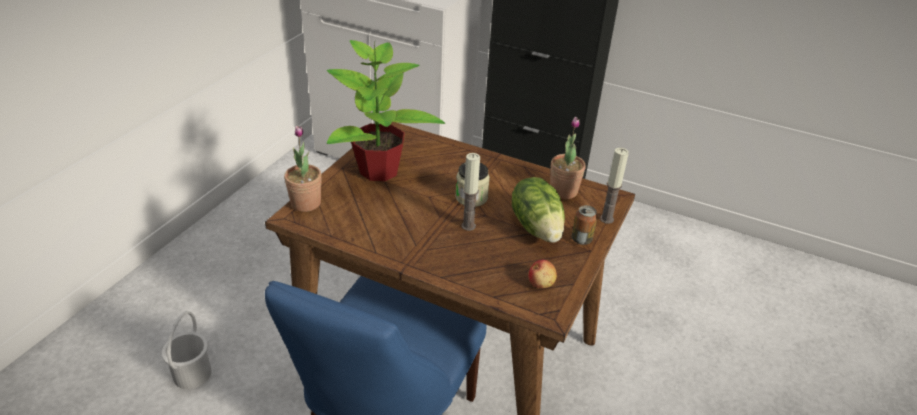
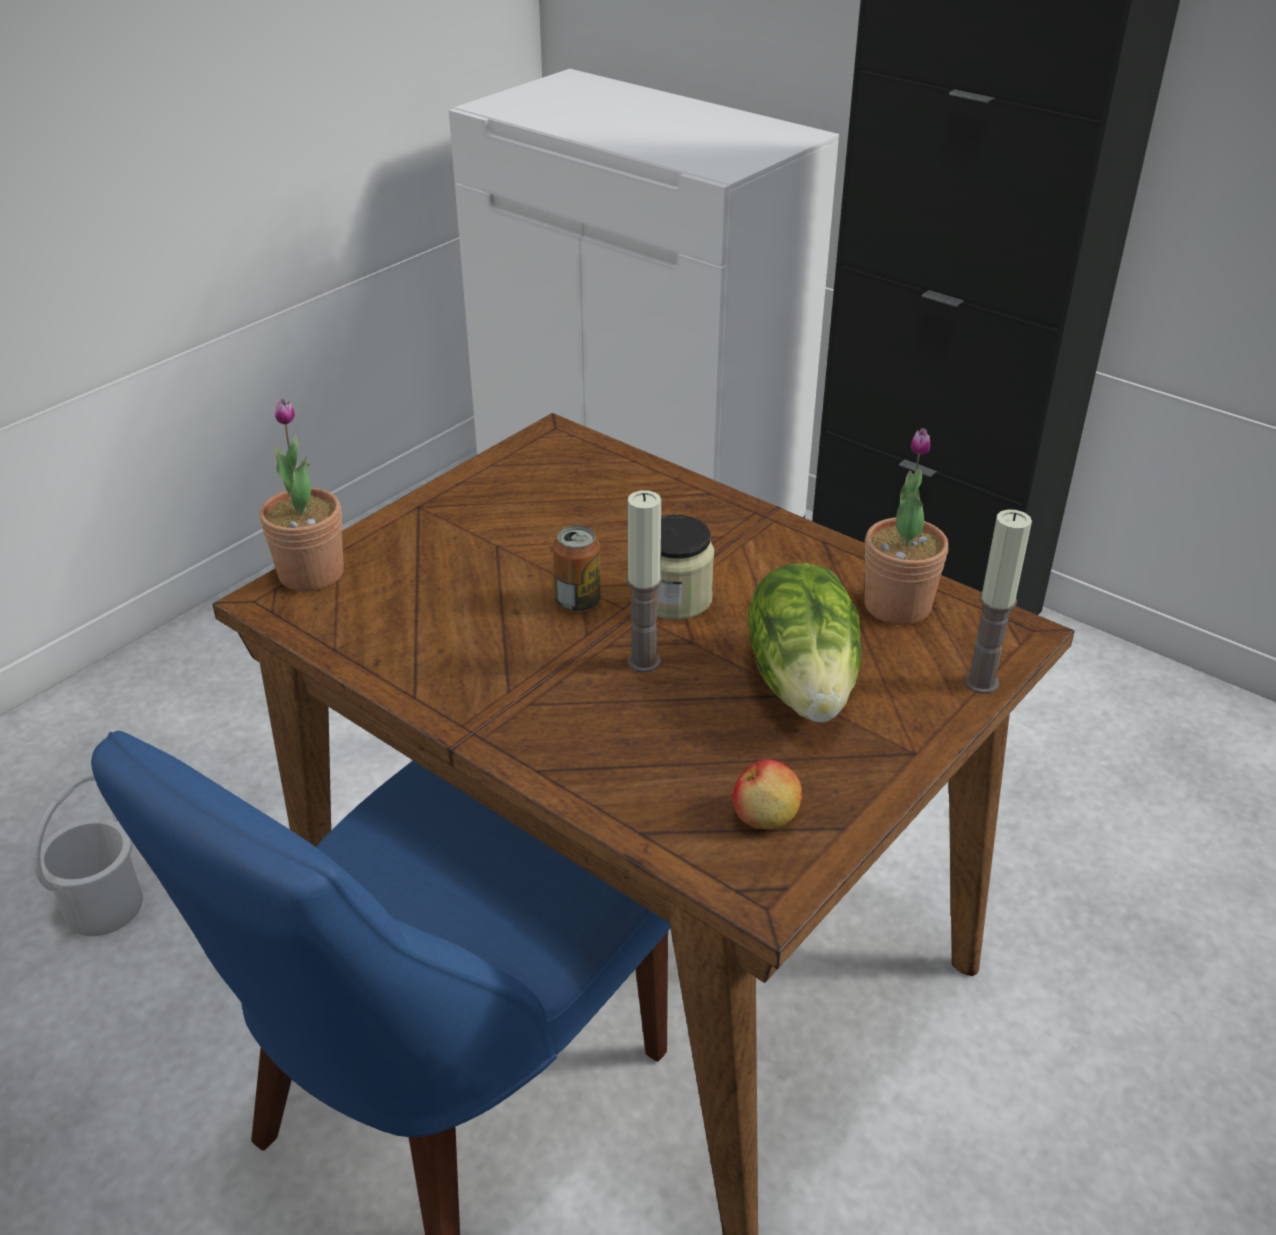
camera: 15 degrees right, 0 degrees up
(379, 171) = (493, 521): potted plant -> none
(581, 239) = (902, 724): can -> can (578, 601)

